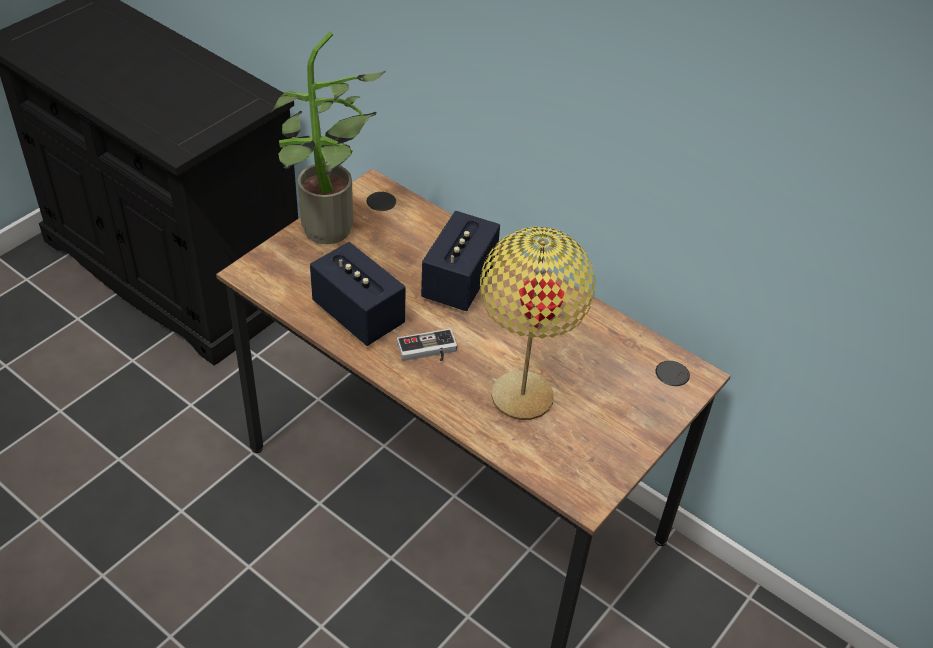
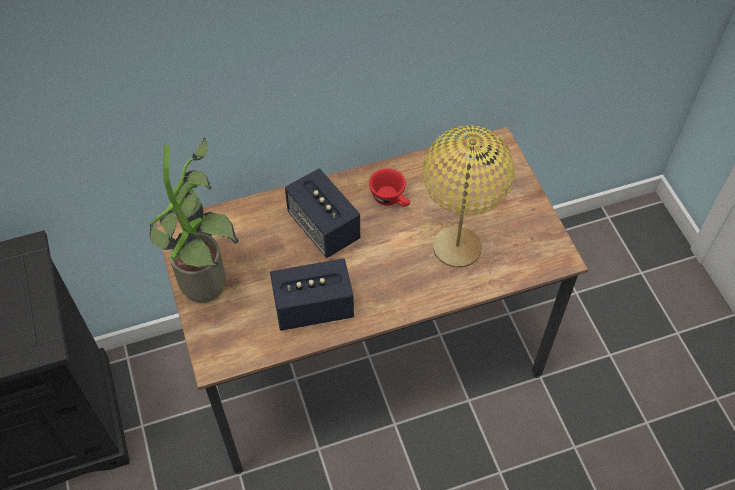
camera: 55 degrees left, 10 degrees up
(428, 351) = (380, 282): game controller -> none

